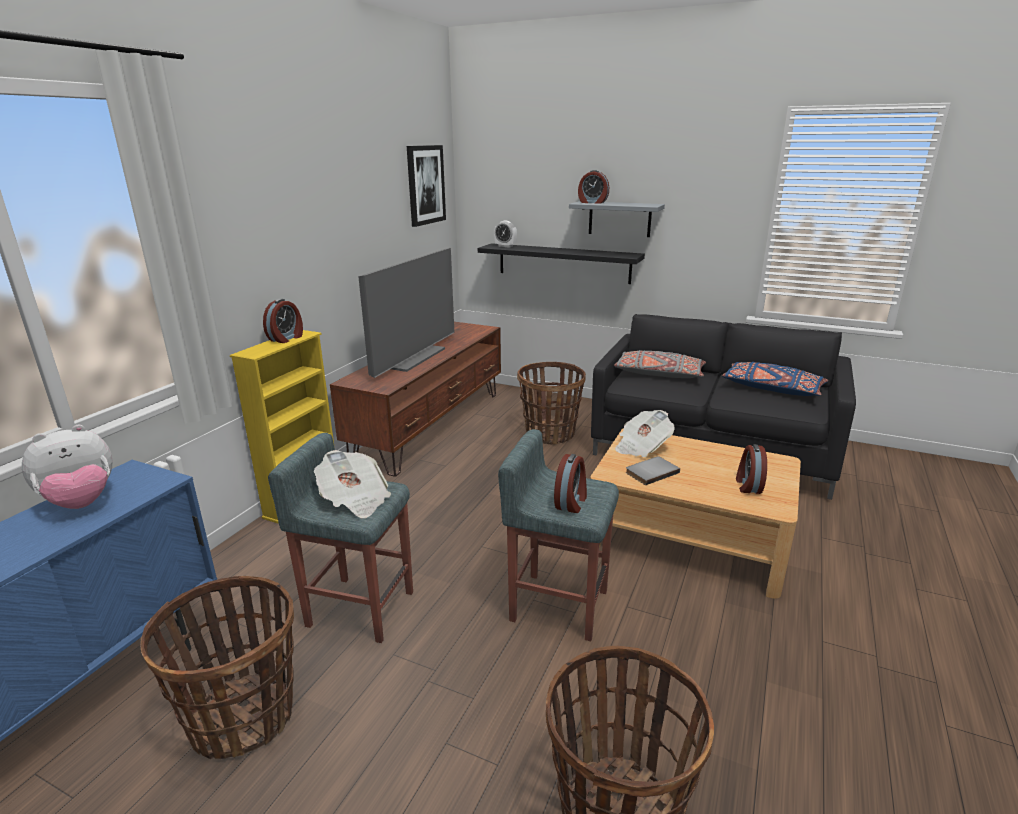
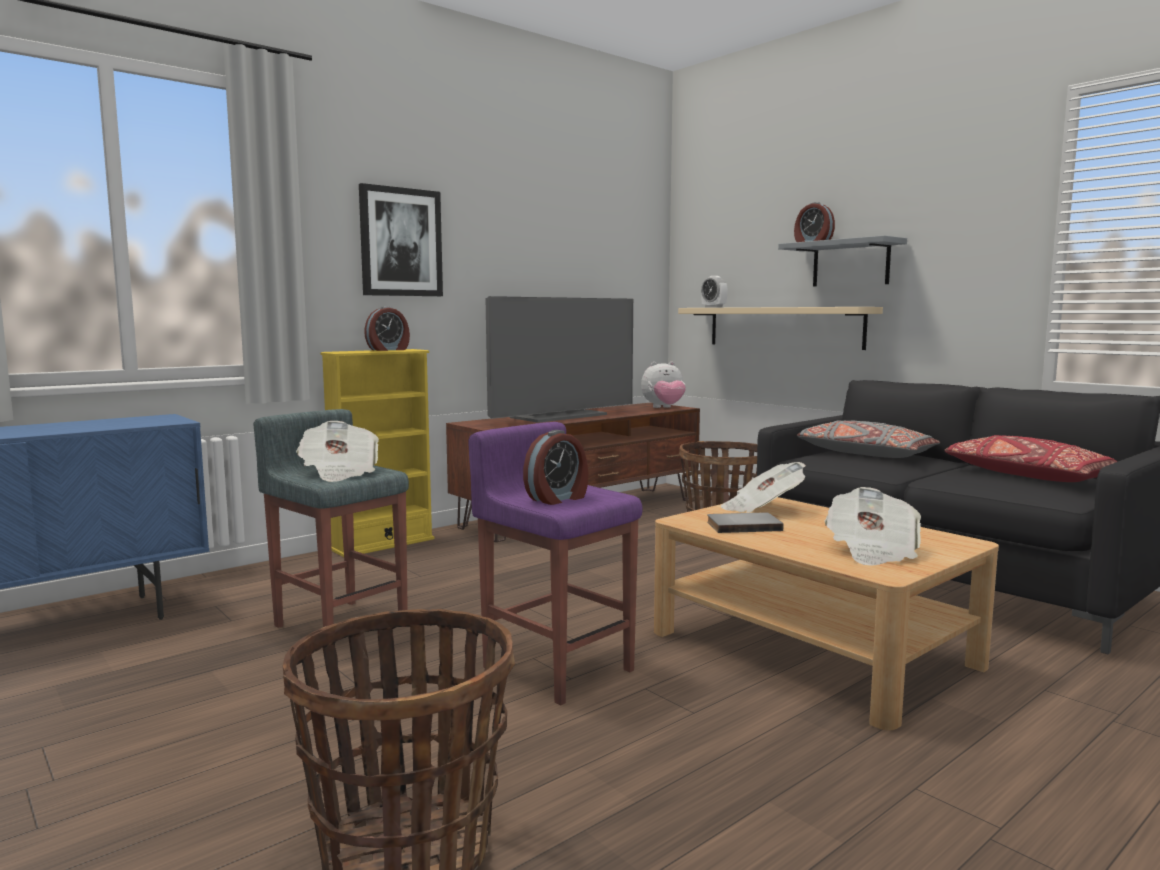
camera: 25 degrees right, 15 degrees down
(81, 503) = (97, 423): plush toy -> plush toy (664, 408)
(243, 717) = (146, 671): basket -> none
(425, 185) = (621, 233): picture -> picture (401, 242)
(557, 605) = (557, 668): grey stool -> purple stool
(563, 263) = (783, 327): black shelf -> beige shelf
(748, 485) = (871, 551): alarm clock -> newspaper
(771, 389) = (1026, 475): blue pillow -> red pillow

